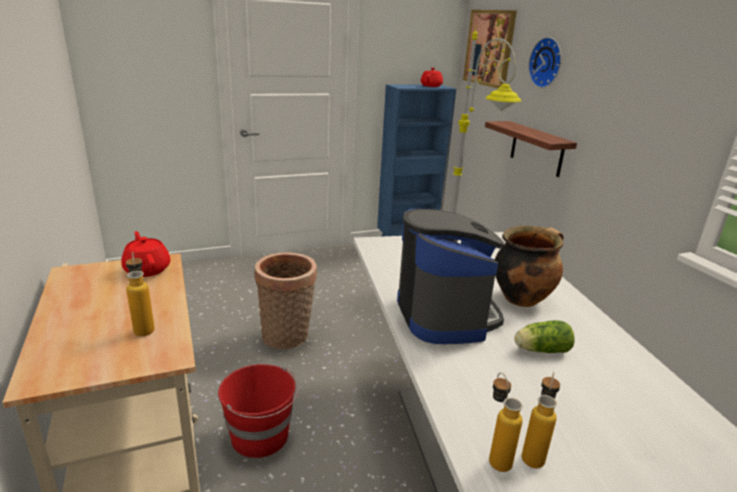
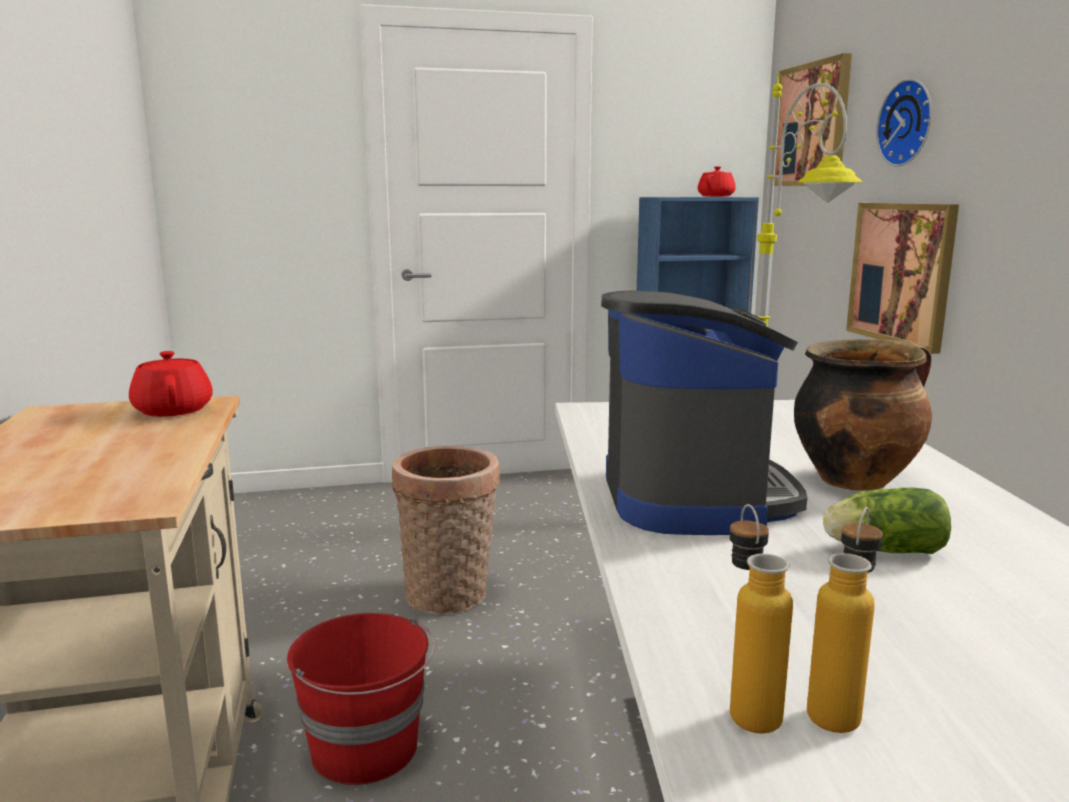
camera: 10 degrees right, 10 degrees down
(144, 327) = (121, 469): bottle -> none
(537, 148) = (901, 273): shelf -> picture

